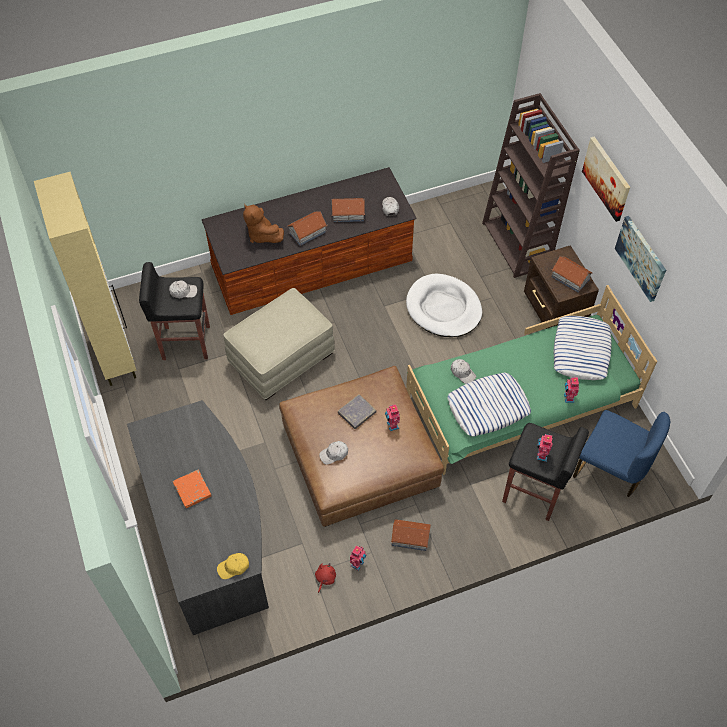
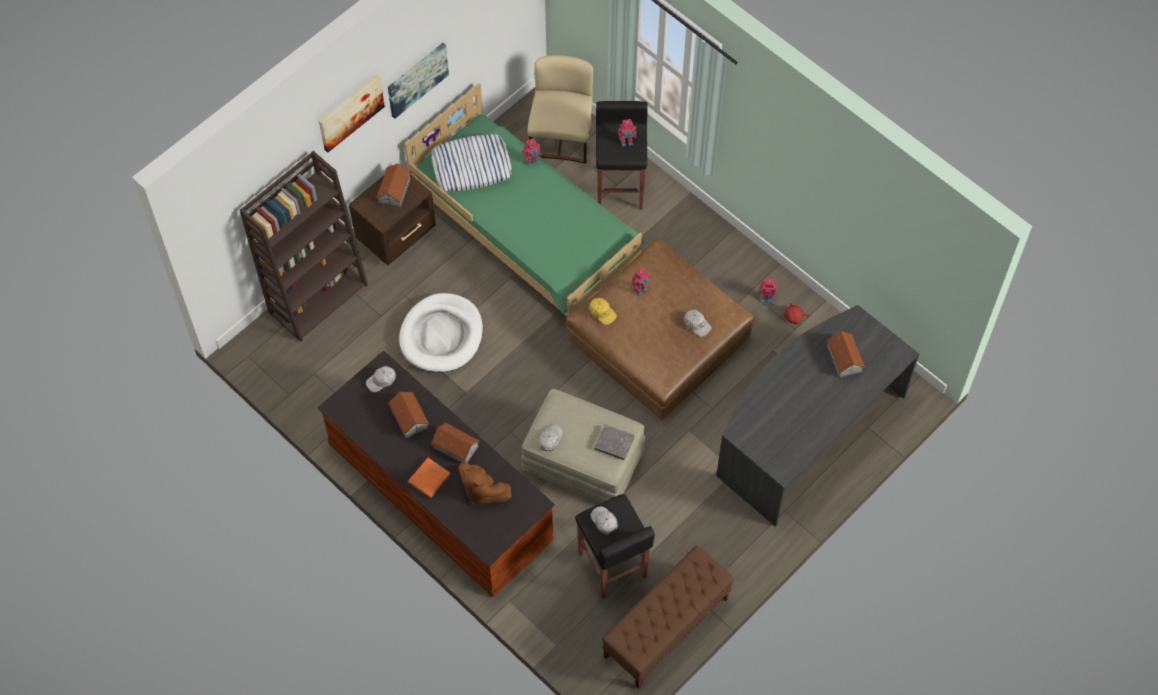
camera: 115 degrees left, 5 degrees up
(116, 356) = (666, 628): beige cabinet -> brown bench
(192, 490) = (816, 395): orange book -> orange book (429, 479)
(233, 567) = (865, 327): yellow cap -> yellow cap (602, 312)
(262, 235) = (482, 491): brown plush toy -> brown plush toy turned 105 degrees clockwise
(357, 413) = (642, 324): grey book -> grey book (614, 443)
(410, 537) = (717, 267): toy house -> toy house (844, 359)
(462, 373) = (548, 254): white cap -> white cap (550, 439)
(488, 408) = (577, 221): pillow -> none
(611, 469) = (562, 137): blue chair -> beige chair

